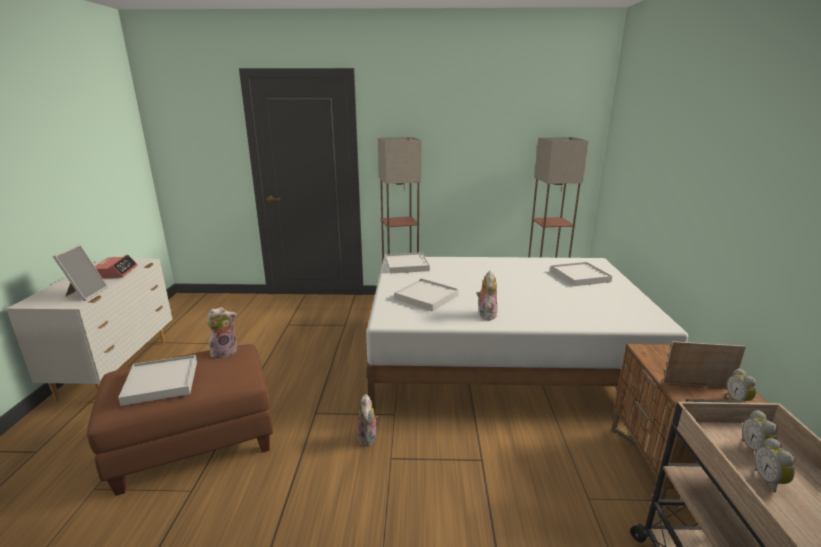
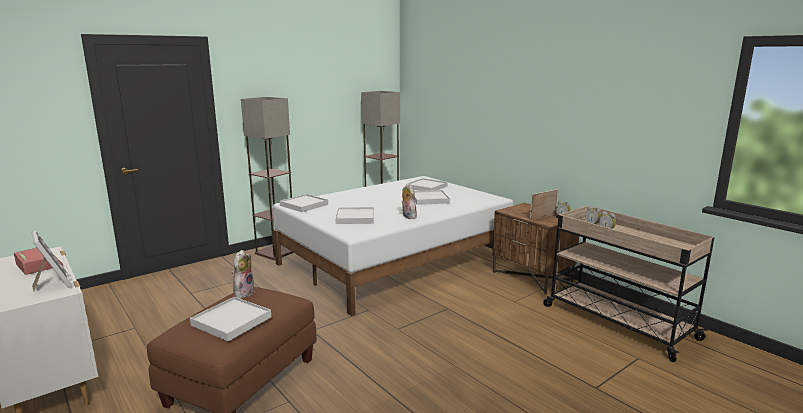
camera: 40 degrees left, 5 degrees down
(368, 438) = (370, 326): plush toy -> none
(555, 296) = (429, 199): none -> white tray

